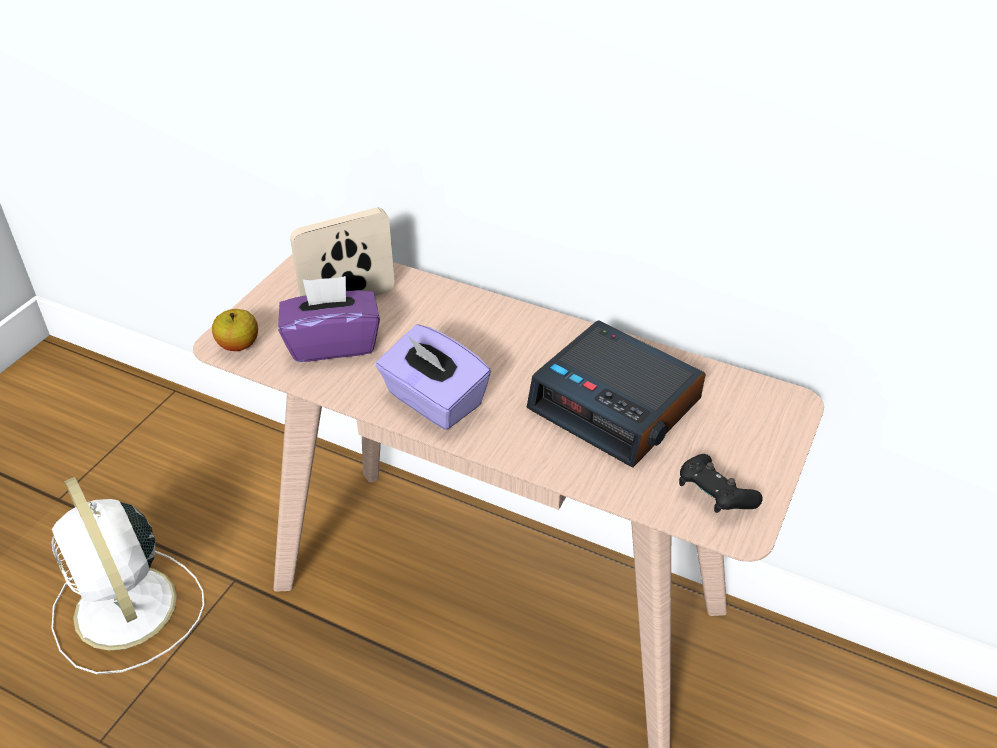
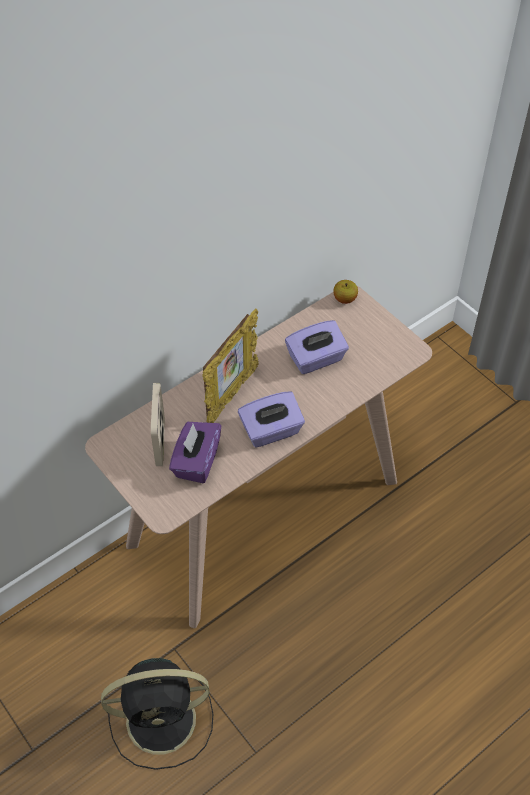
camera: 65 degrees left, 10 degrees up
(127, 611) = (164, 719): white fan -> black fan
(238, 345) = (170, 508): apple -> apple (345, 299)
(475, 338) = (231, 396): none -> picture frame
(616, 405) = (316, 359): alarm clock -> purple tissue box
(714, 496) = (392, 351): black game controller -> none

